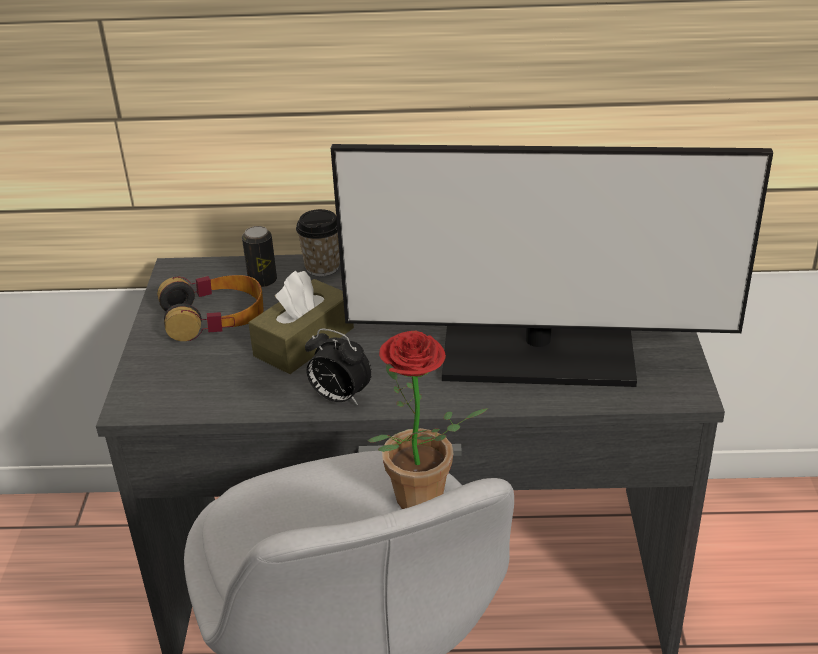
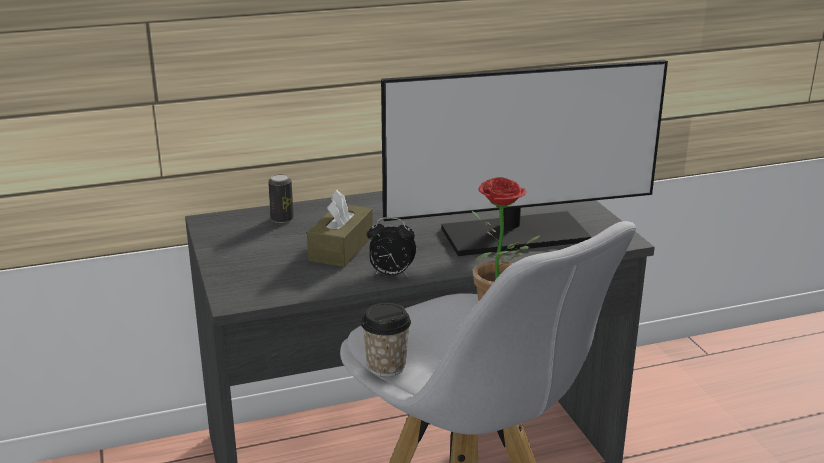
camera: 20 degrees left, 10 degrees down
(214, 317) = (260, 243): headphones -> none
(322, 267) = (322, 206): cup -> cup (386, 366)

